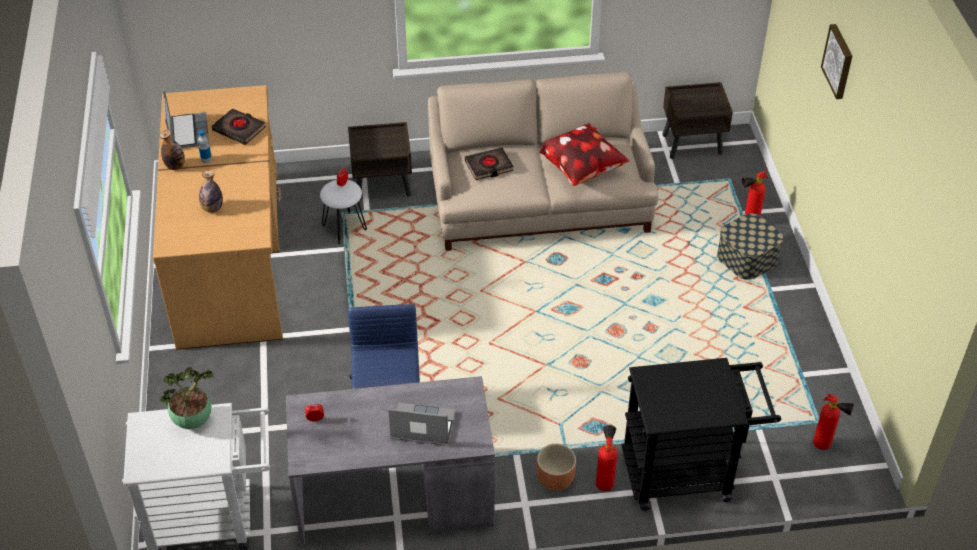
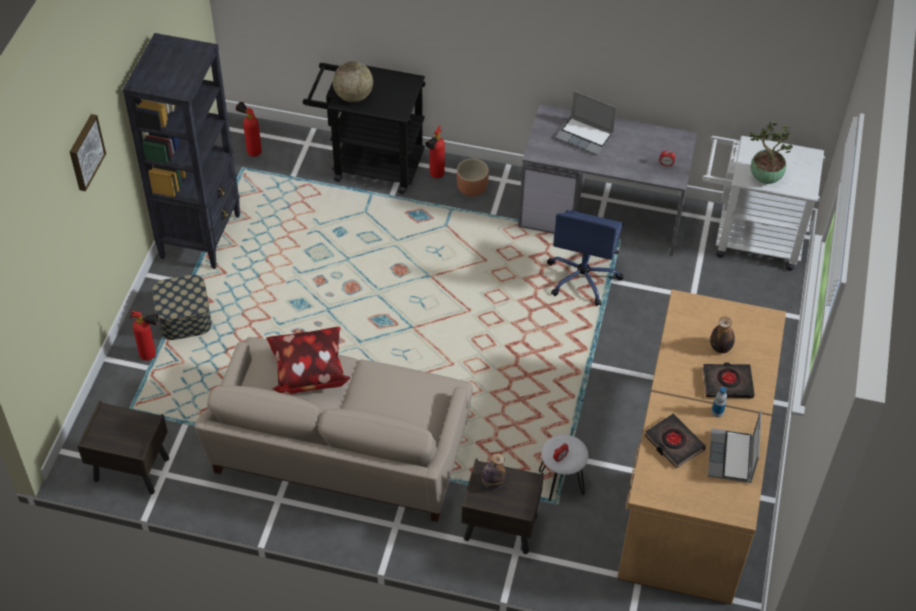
camera: 160 degrees left, 5 degrees up
(175, 166) = (752, 413): bottle -> bottle (492, 483)
(488, 166) = (402, 407): black book -> black book (727, 383)
(708, 378) = (353, 96): none -> globe
(797, 336) = (201, 236): none -> black bookcase

